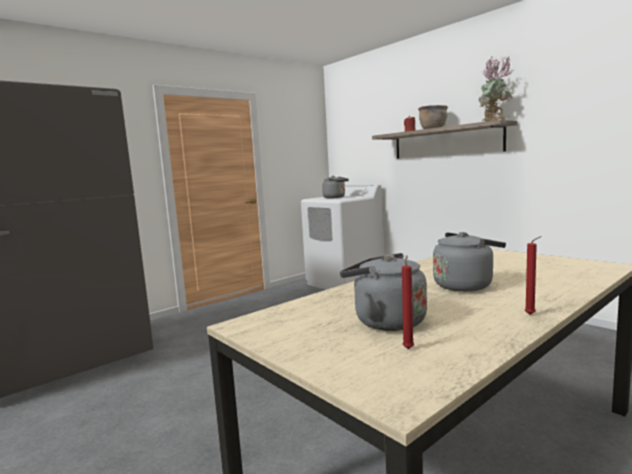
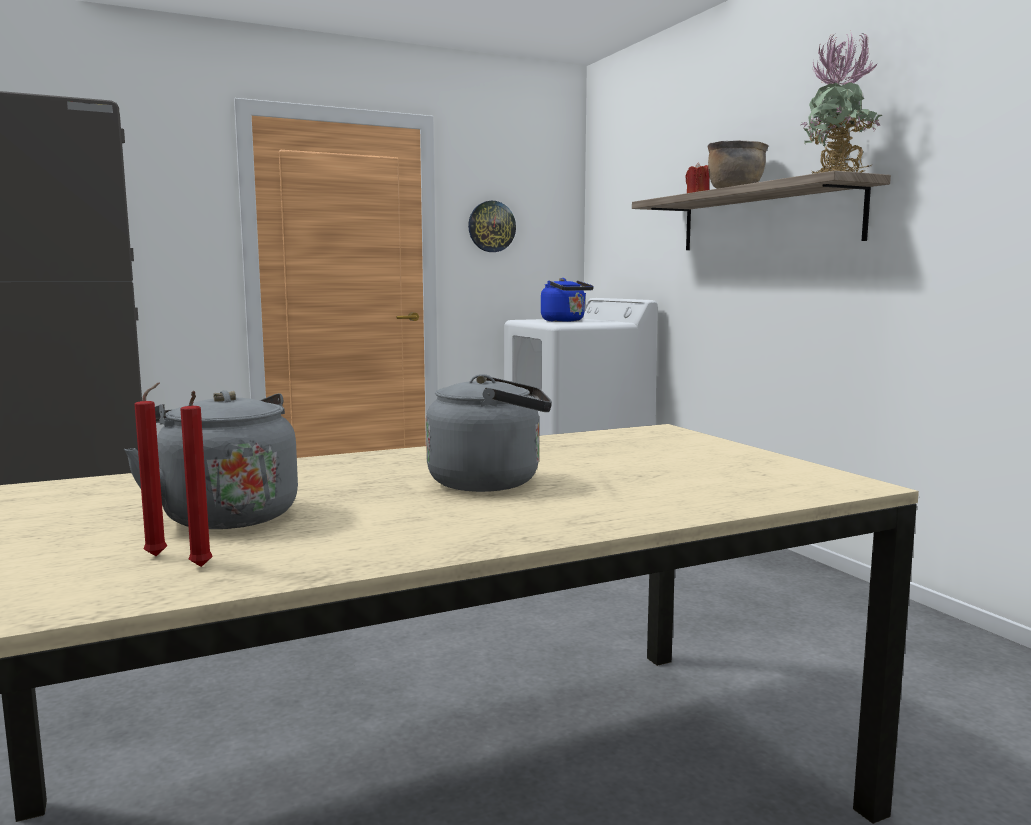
camera: 15 degrees right, 0 degrees up
(286, 150) = (491, 226): none -> wall clock
(335, 197) = (565, 321): grey kettle -> blue kettle
(531, 315) = (477, 540): red candle -> red candle (201, 568)

